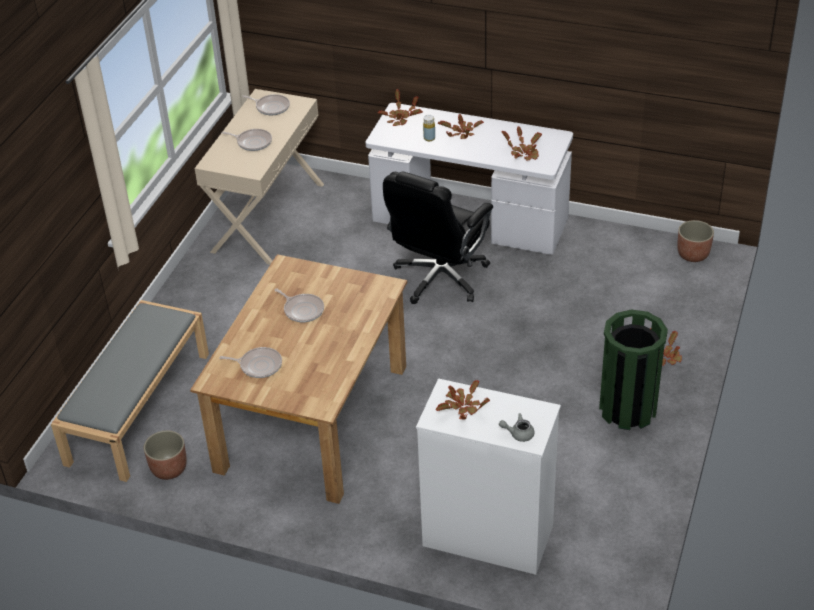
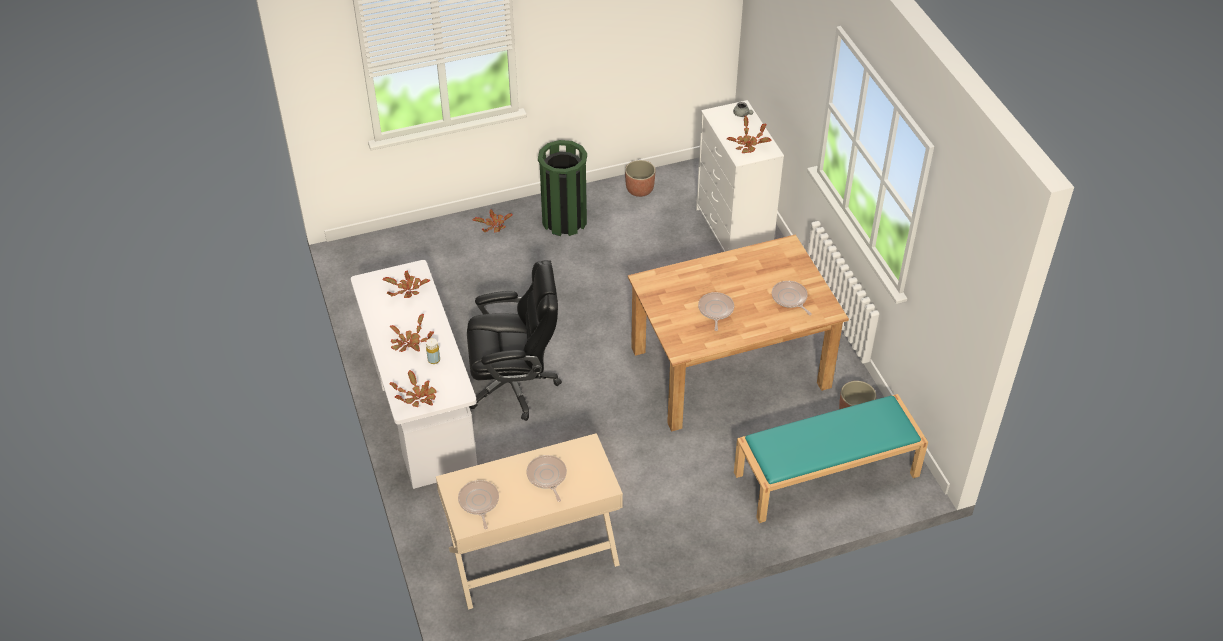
camera: 130 degrees left, 5 degrees up
(138, 406) = (825, 475): grey bench -> turquoise bench
(693, 254) = (361, 257): planter -> planter (640, 189)

